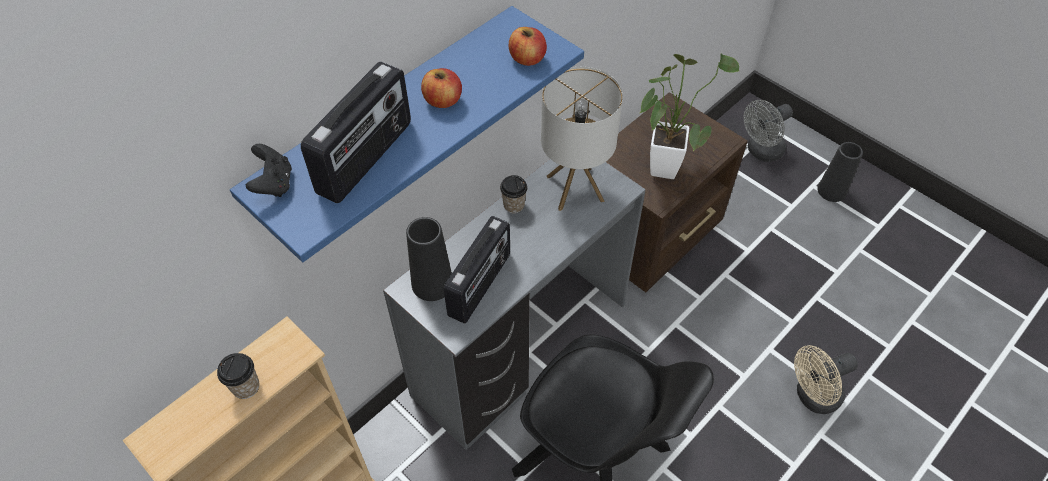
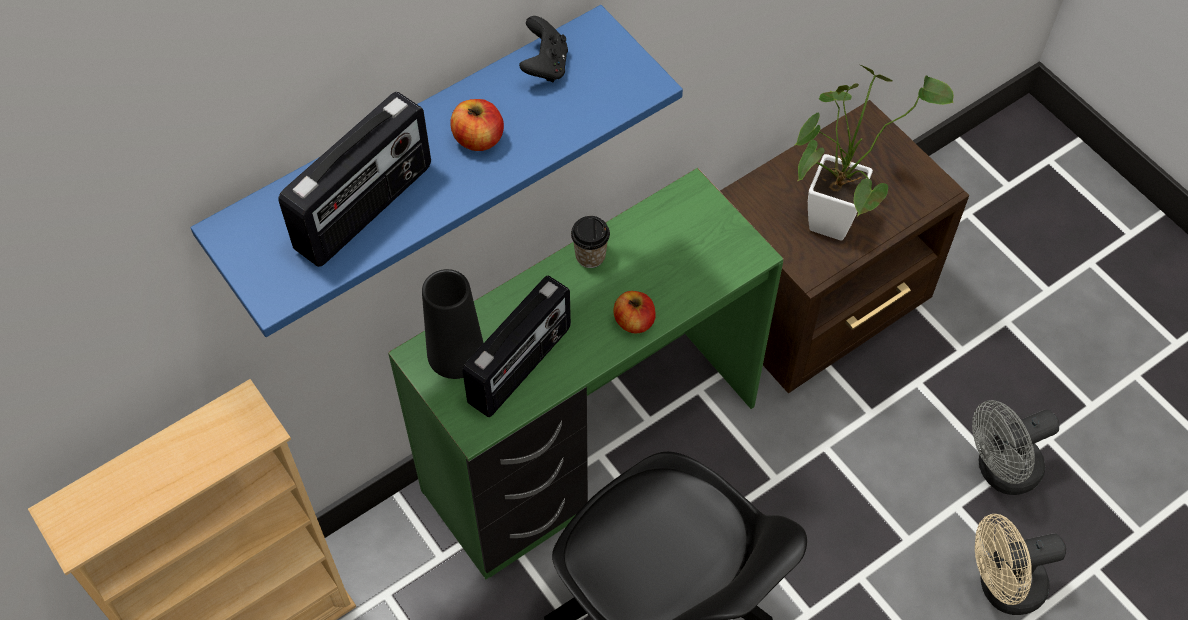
camera: 10 degrees right, 5 degrees up
(246, 387) = (186, 465): cup -> none
(274, 184) = (245, 228): black game controller -> black game controller (545, 66)
(523, 350) = (593, 450): grey desk -> green desk
(527, 59) = (603, 91): apple -> apple (634, 321)
(575, 188) = (682, 243): table lamp -> none
(761, 152) = (1022, 195): grey fan -> grey fan (1000, 471)
(831, 191) = (1117, 275): black vase -> none

